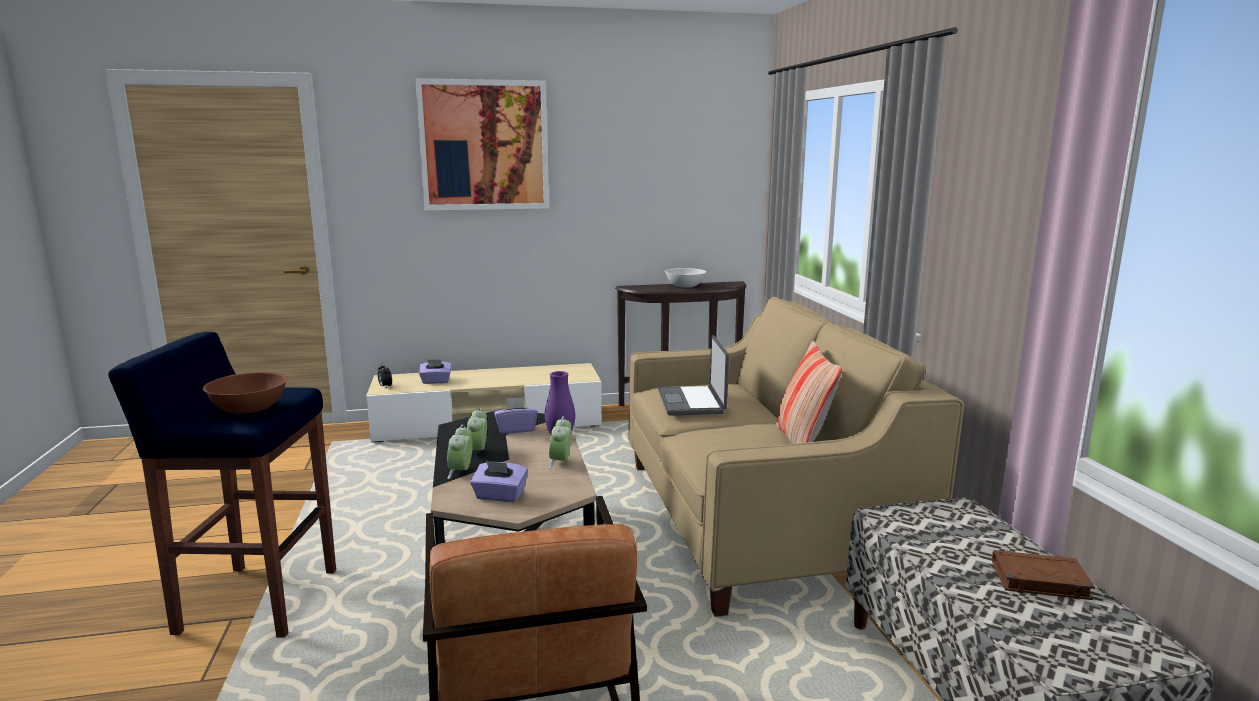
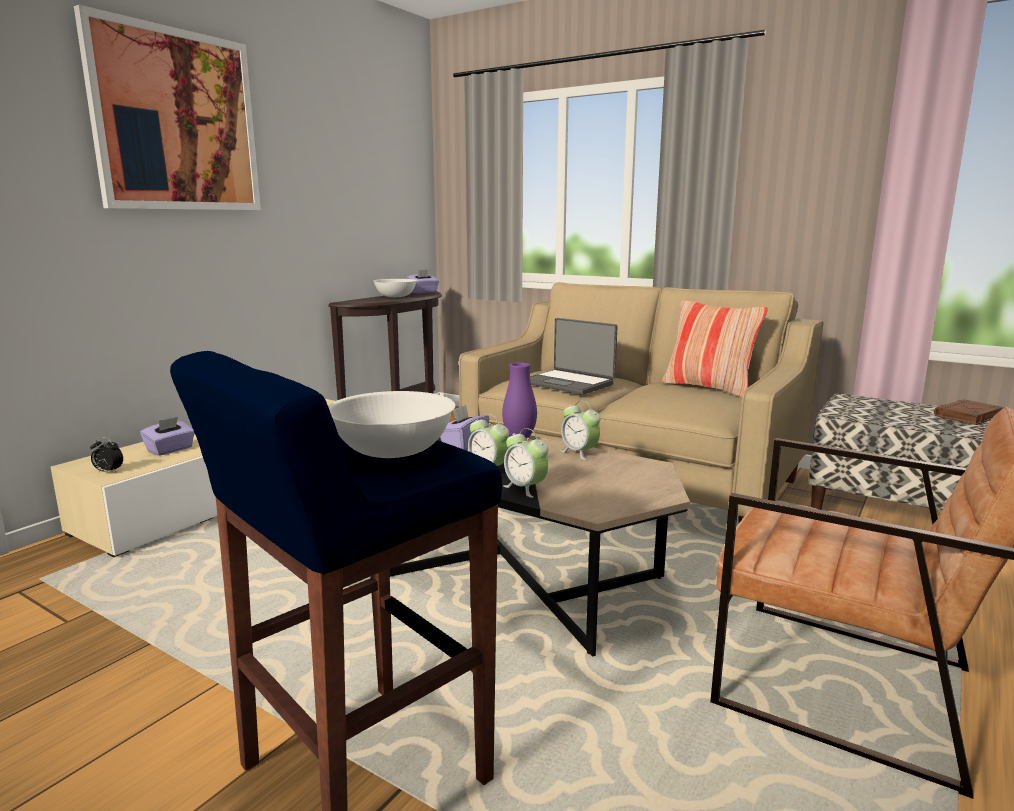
camera: 45 degrees left, 0 degrees up
(250, 409) = (394, 450): brown bowl -> white bowl
(500, 496) = (616, 491): purple tissue box -> purple tissue box (423, 292)

